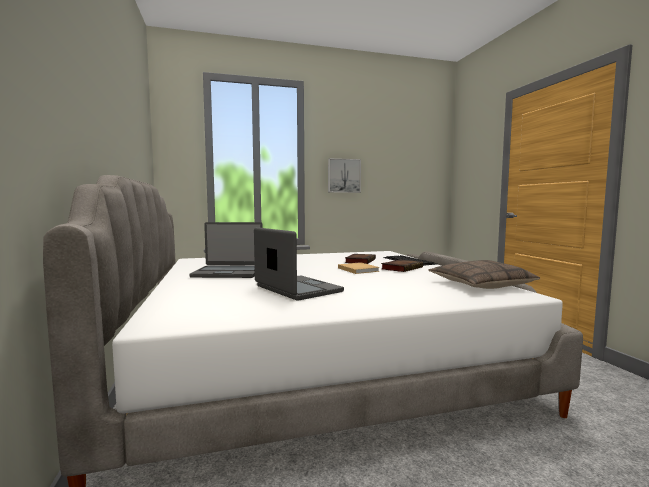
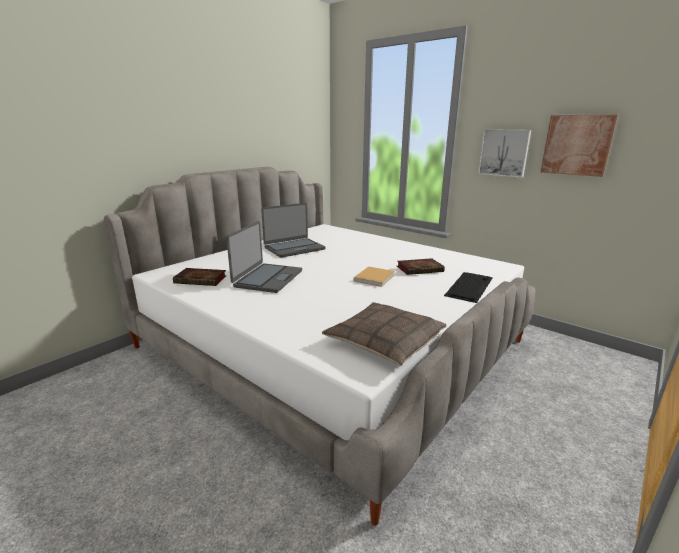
camera: 55 degrees right, 15 degrees up
(228, 273) = (294, 248): laptop -> laptop turned 90 degrees counterclockwise
(387, 169) = (577, 145): none -> picture
(402, 268) = (415, 292): book -> book (202, 280)

